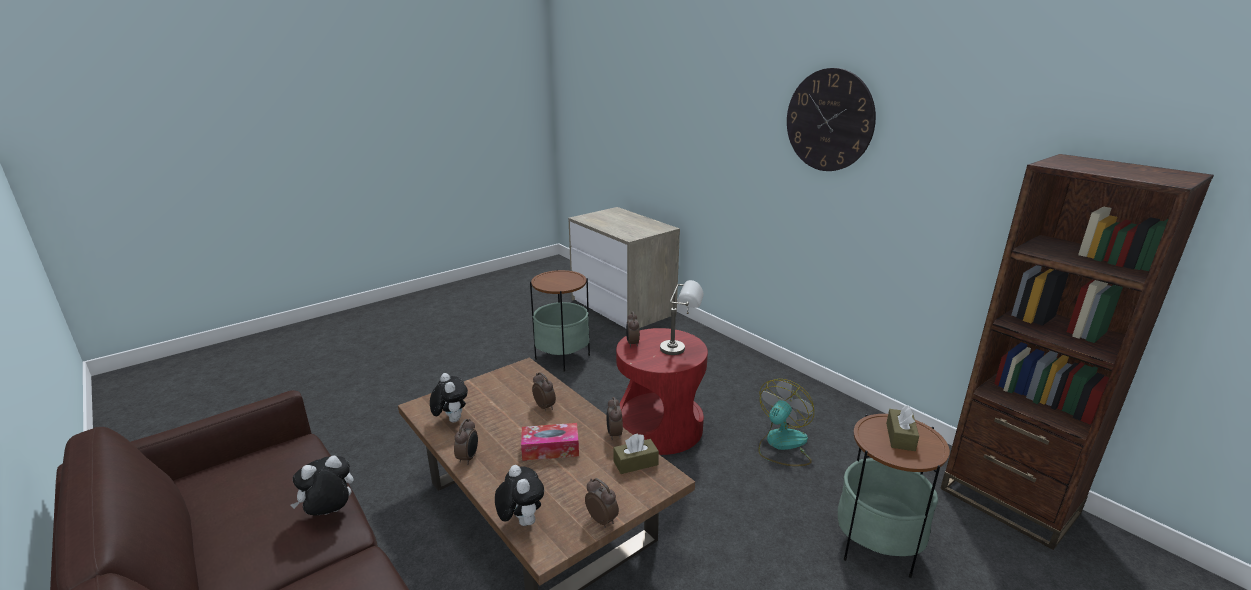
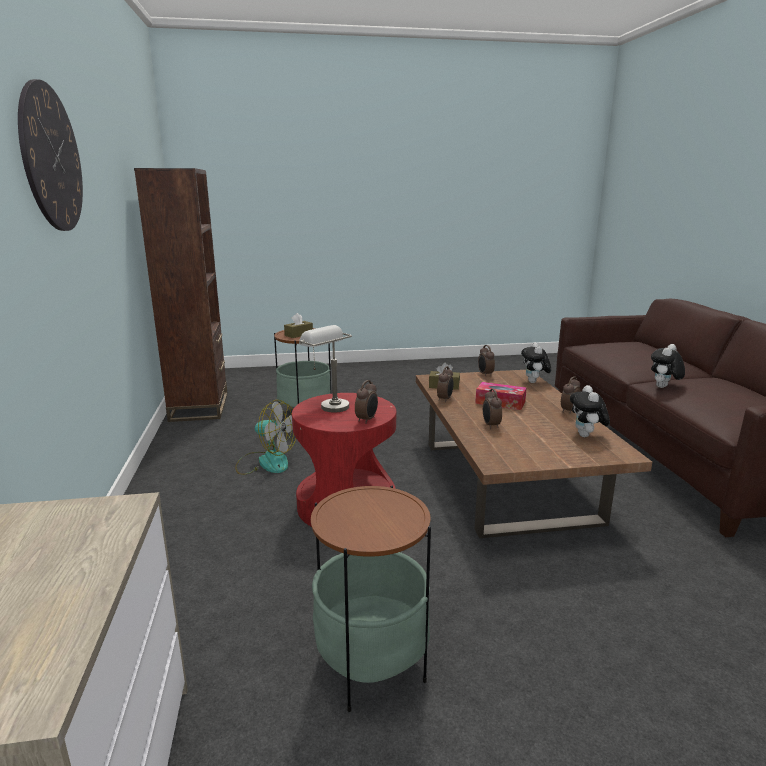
camera: 150 degrees left, 5 degrees down
(330, 514) = (663, 387): plush toy -> plush toy turned 135 degrees clockwise
(782, 445) = (266, 462): fan -> fan turned 135 degrees counterclockwise

